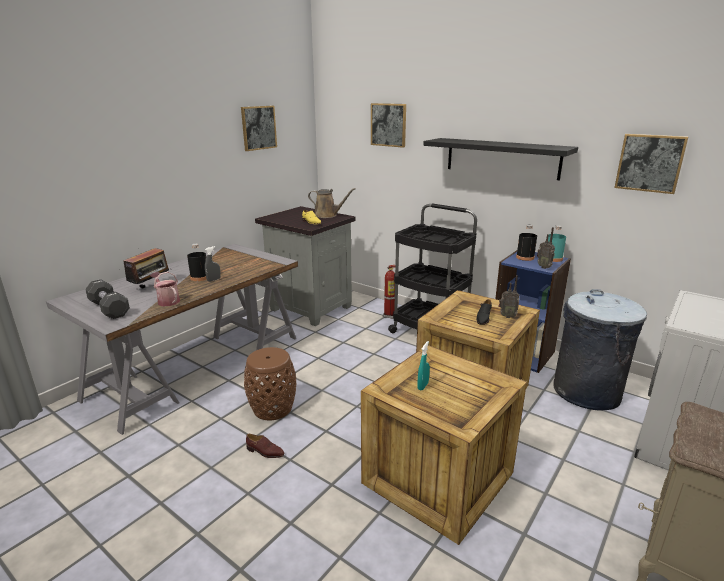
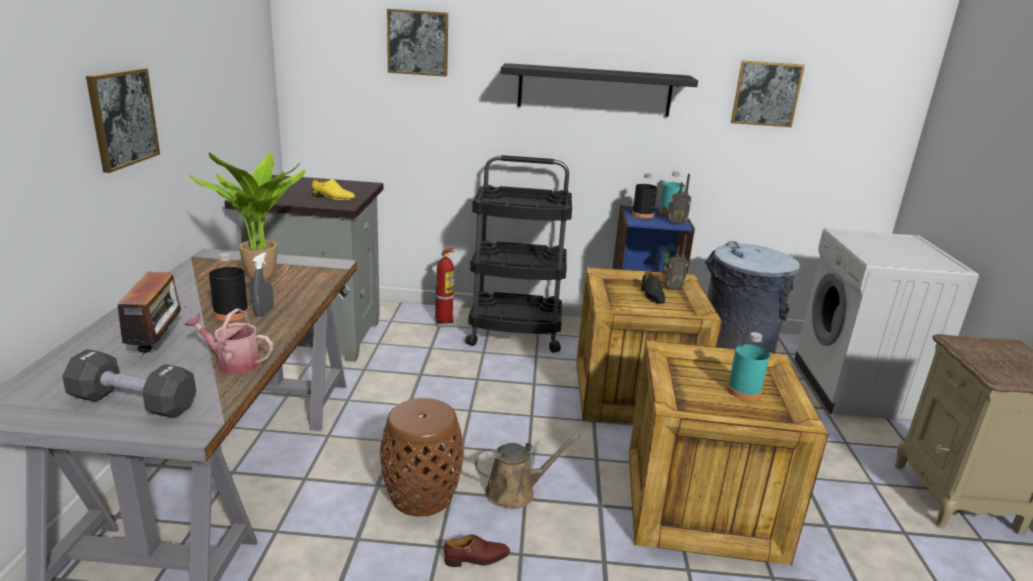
camera: 35 degrees left, 0 degrees up
(238, 263) = (263, 278): none -> potted plant
(258, 128) = (216, 42): picture -> picture (122, 118)
(327, 215) = (340, 185): brown watering can -> brown watering can (515, 492)
(423, 386) = (700, 389): turquoise spray bottle -> none
(454, 396) = (743, 391): none -> turquoise bottle

